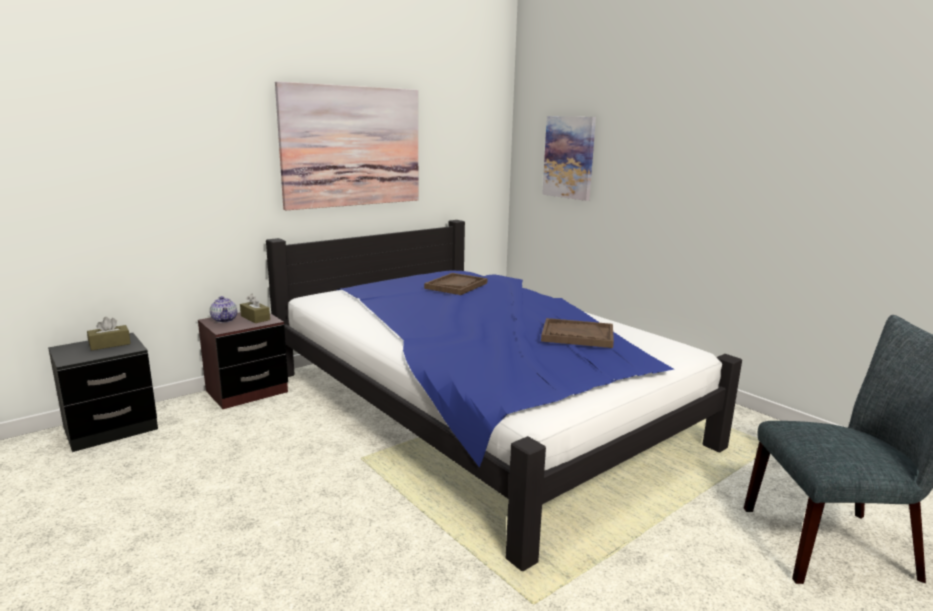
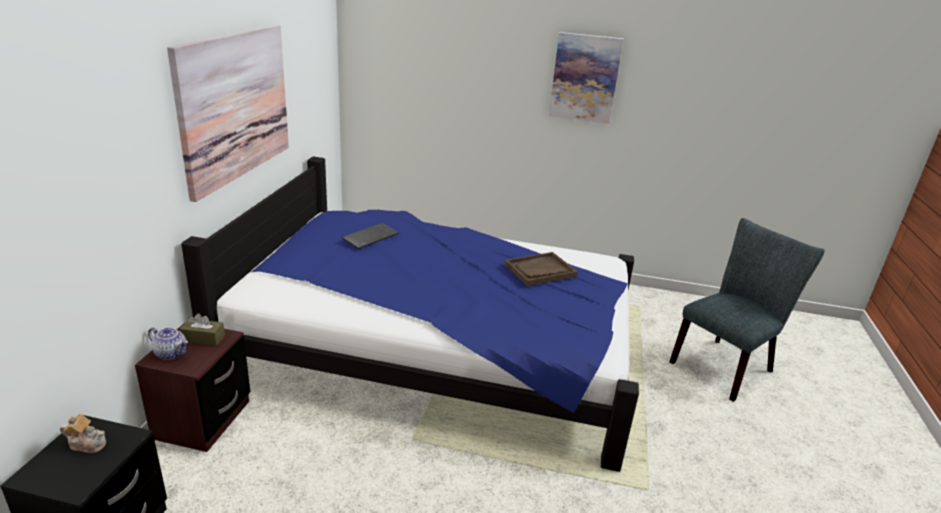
camera: 40 degrees left, 10 degrees up
(110, 344) = (87, 444): brown tissue box -> teapot
(456, 285) = (370, 236): brown tray -> keyboard
(569, 157) = (418, 82): picture -> picture (585, 78)

